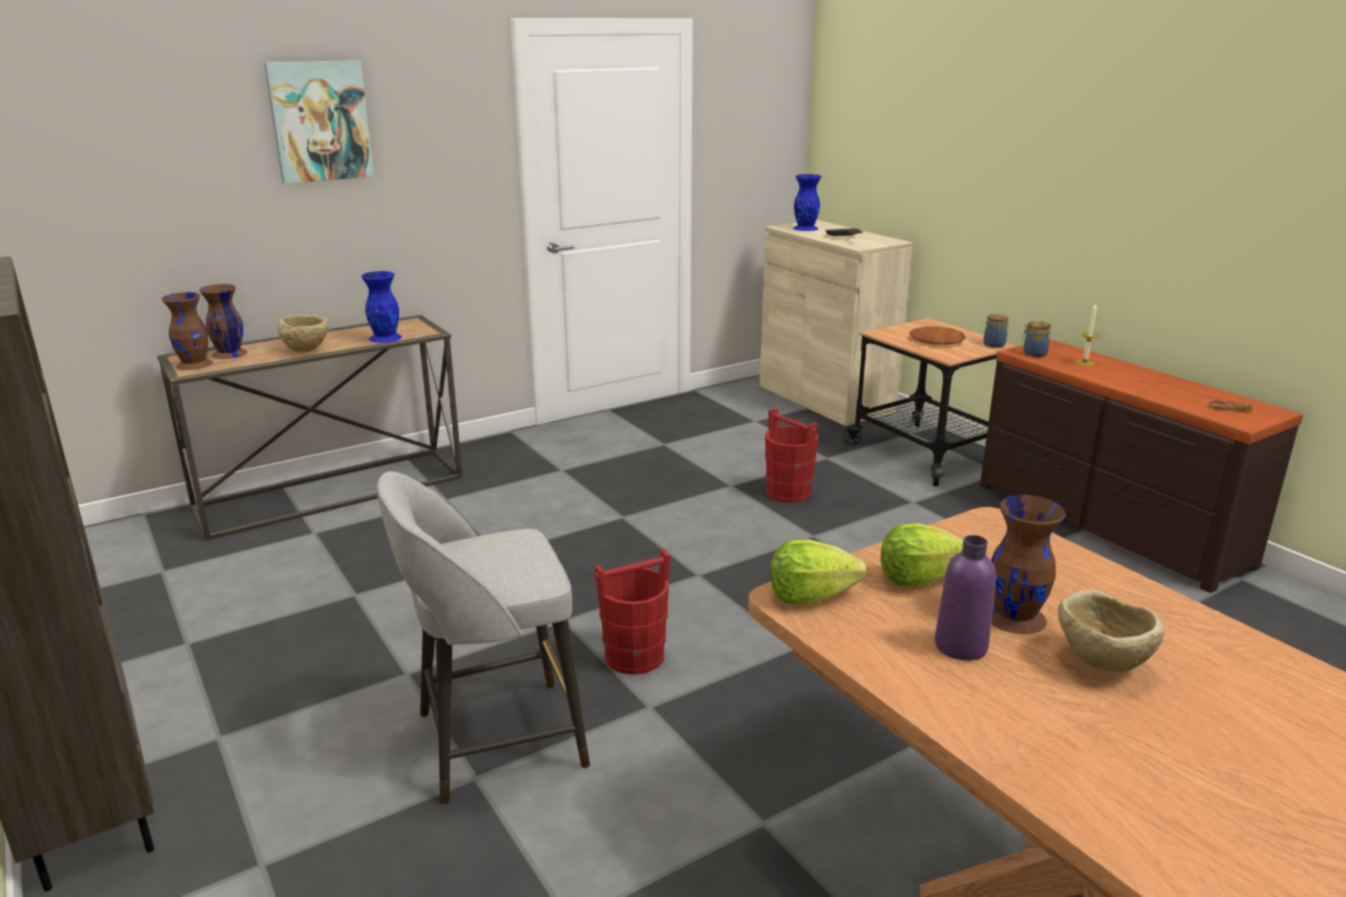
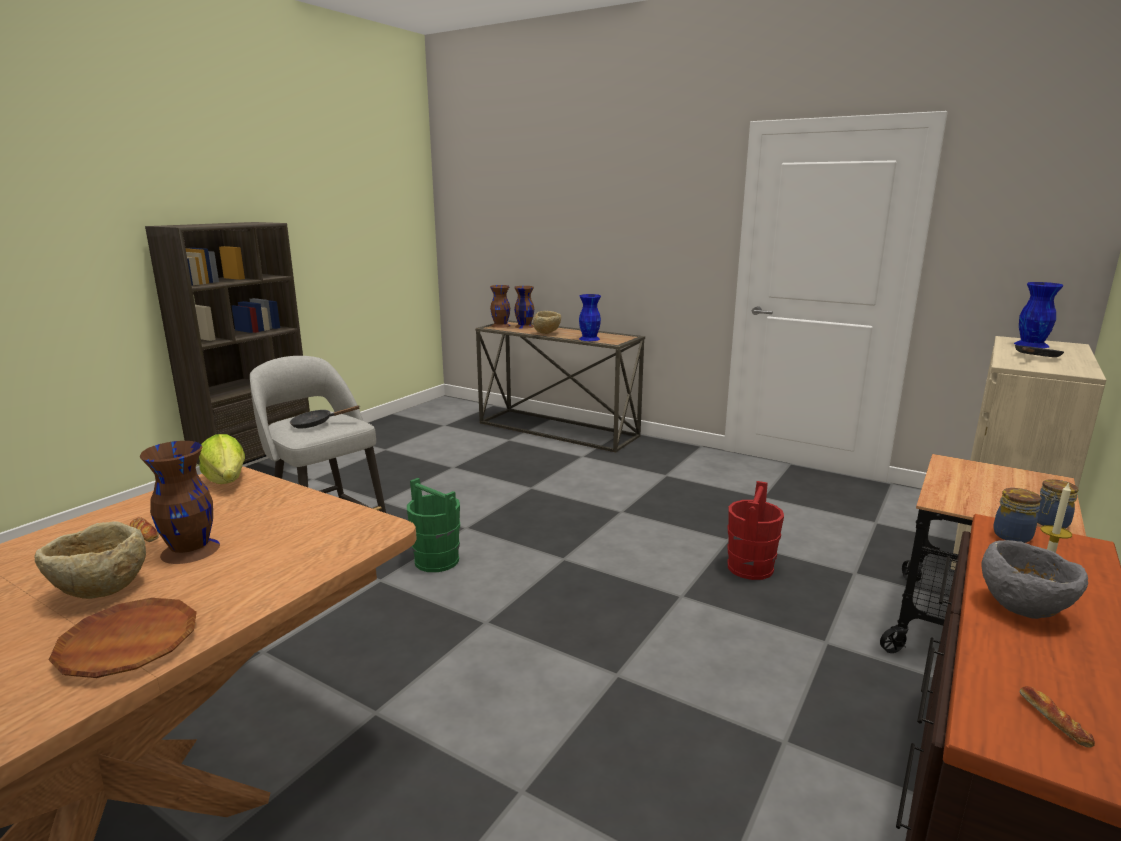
camera: 65 degrees right, 5 degrees down
(320, 121) = (606, 195): picture -> none
(500, 560) = (316, 424): none -> black frying pan
(634, 656) = (436, 560): red bucket -> green bucket
(918, 578) = (257, 510): lettuce -> none
(936, 340) = (992, 490): brown plate -> brown plate (128, 644)
(960, 646) = (145, 533): purple bottle -> bread
(1124, 380) = (1024, 608): none -> grey bowl

